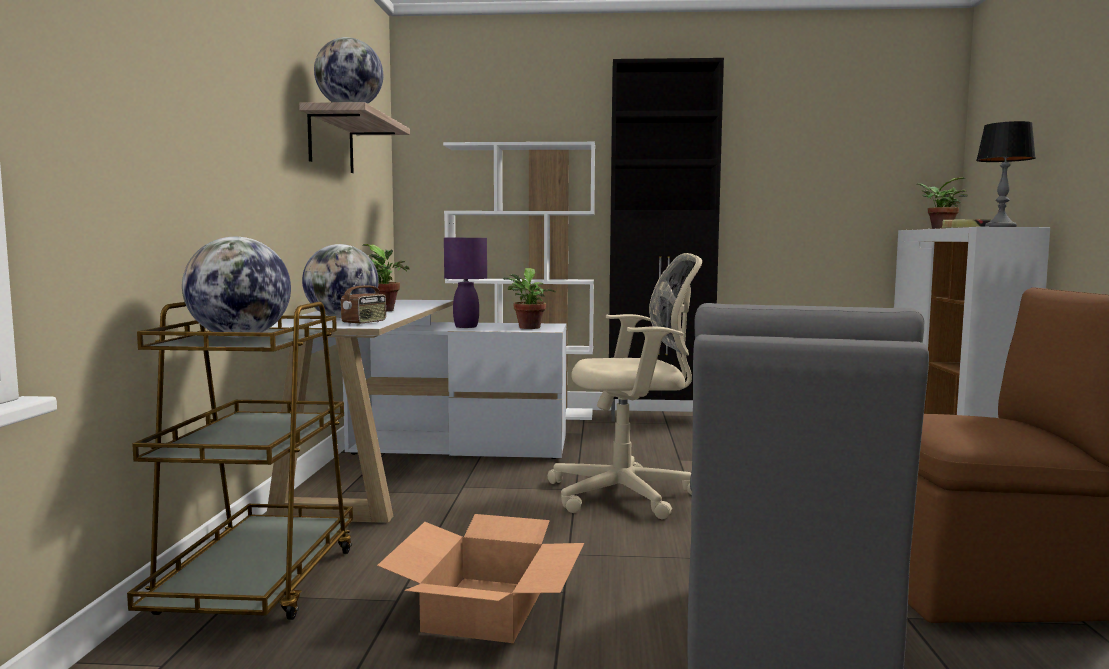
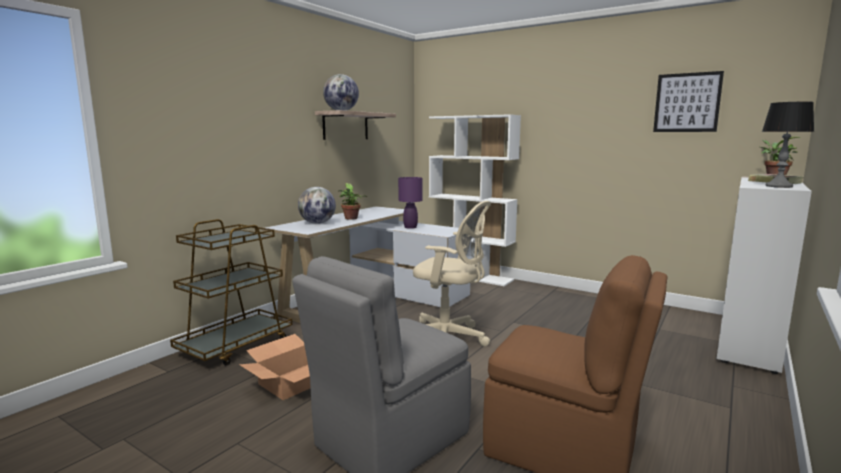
camera: 30 degrees right, 5 degrees up
(240, 337) = (223, 238): globe -> none
(365, 323) = (314, 229): radio -> none
(529, 328) = (439, 231): potted plant -> none
(660, 418) = (548, 291): black cabinet -> none
(827, 135) = (687, 102): none -> picture

